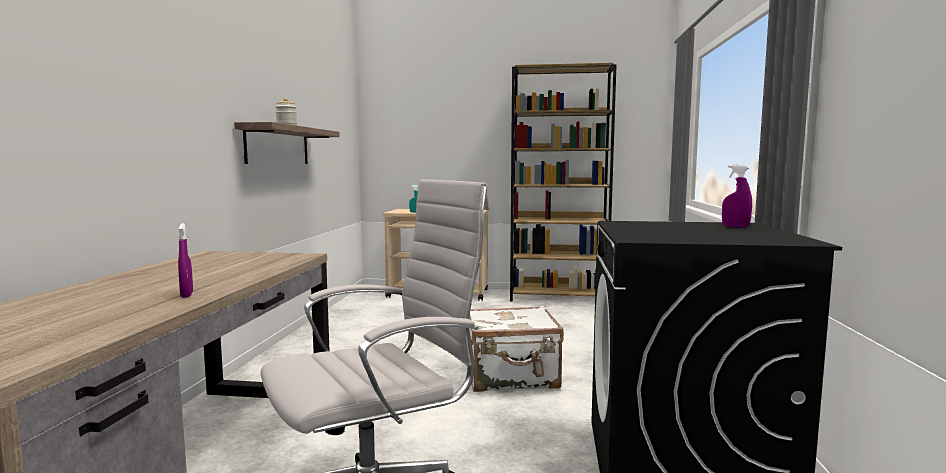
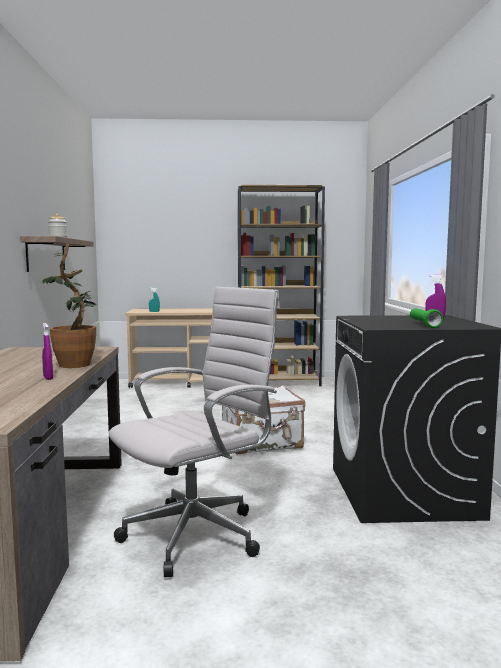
camera: 10 degrees left, 0 degrees up
(250, 275) = (78, 363): none -> potted plant
(711, 236) = (423, 325): none -> green flashlight

